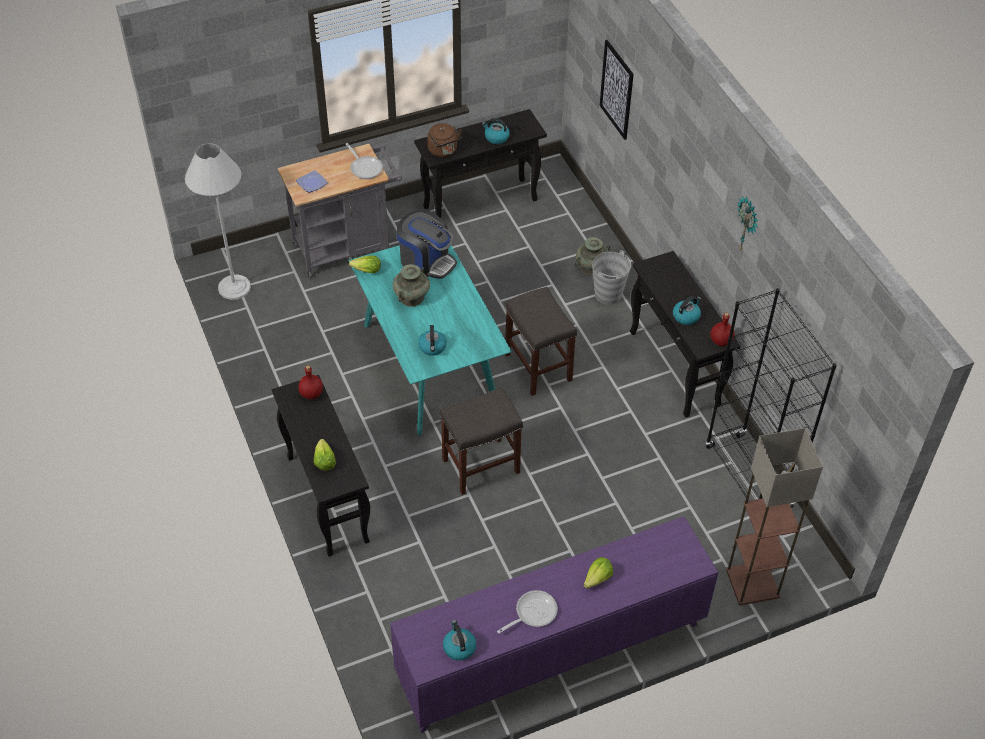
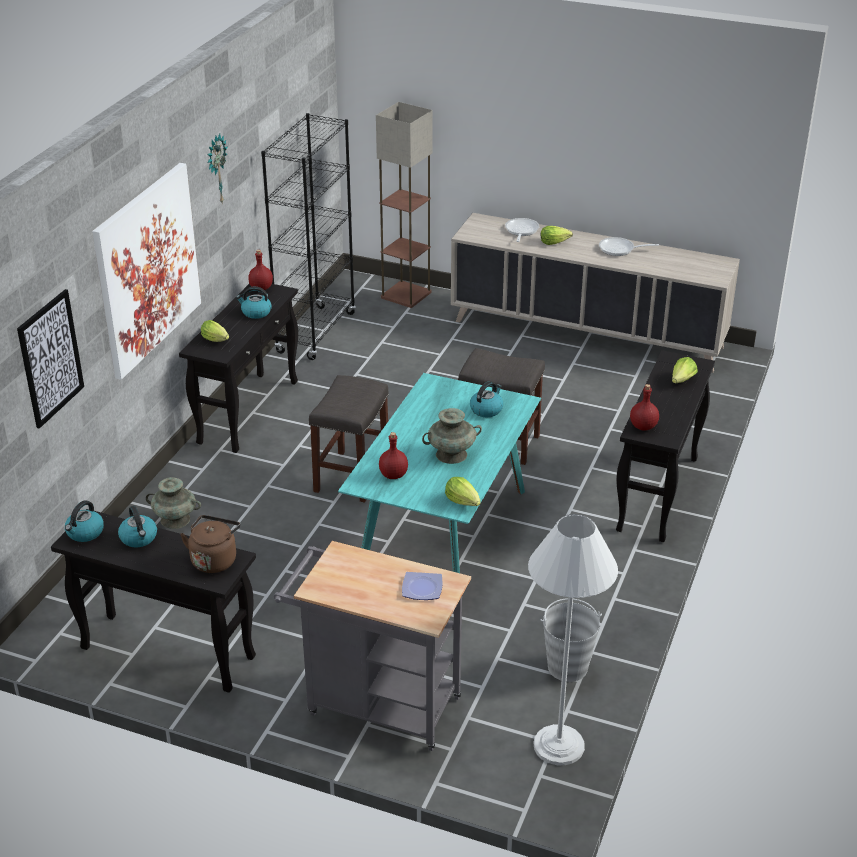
camera: 135 degrees left, 15 degrees down
(365, 168) = (339, 568): frying pan -> frying pan (521, 231)
(426, 261) = (393, 475): coffee machine -> red bottle
(459, 647) = (690, 259): kettle -> kettle (85, 533)
(552, 653) = (587, 333): purple cabinet -> beige cabinet
(608, 294) = (202, 490): grey bucket -> grey bucket (567, 667)
(668, 275) = (216, 340): none -> lettuce
(680, 170) = (147, 269): none -> picture

